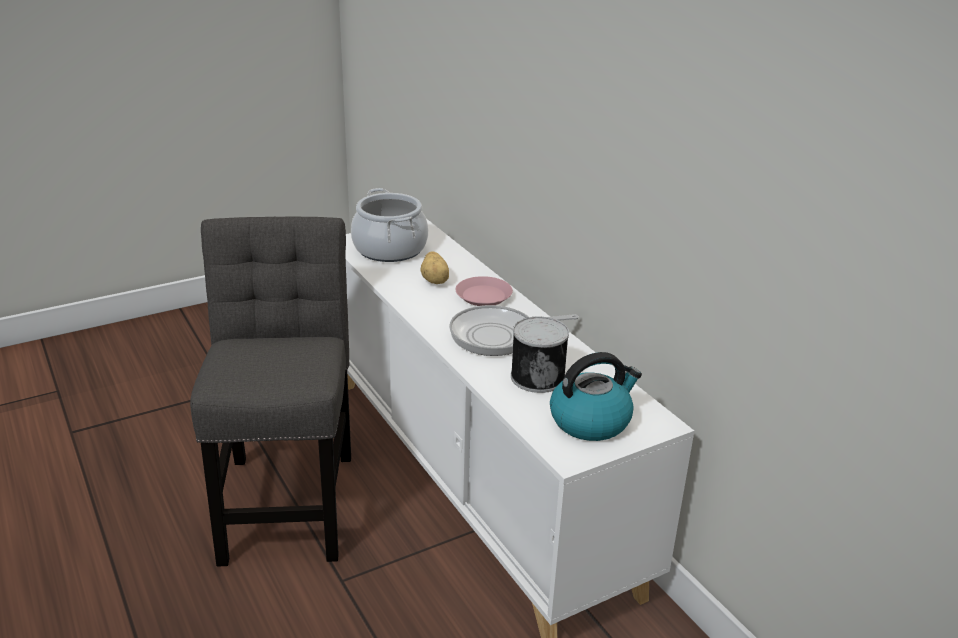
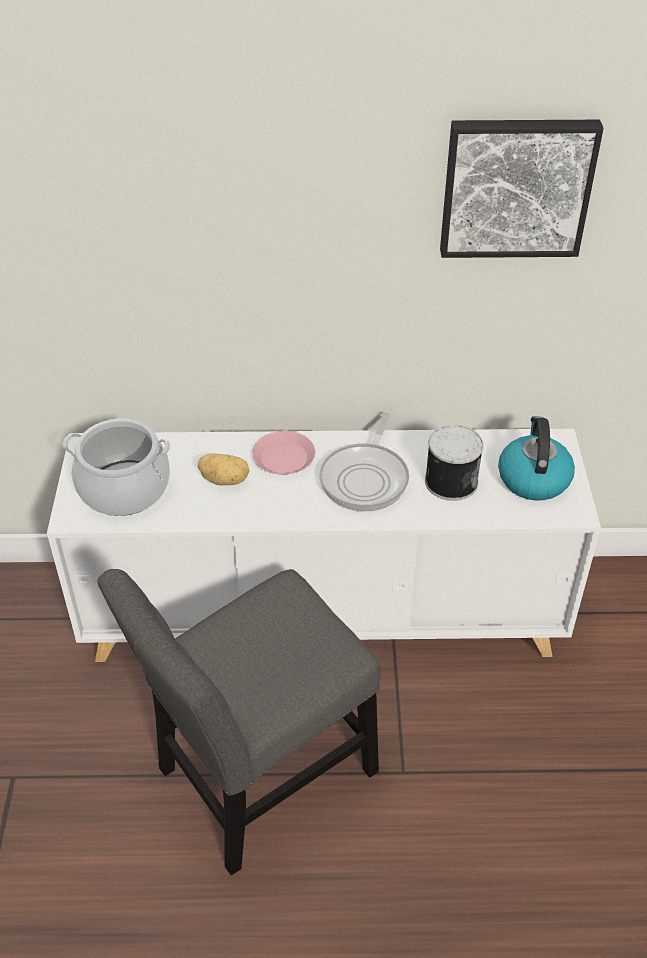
camera: 60 degrees left, 15 degrees up
(287, 499) = (259, 779): grey chair -> grey chair turned 60 degrees counterclockwise
(675, 98) = (516, 187): none -> picture

